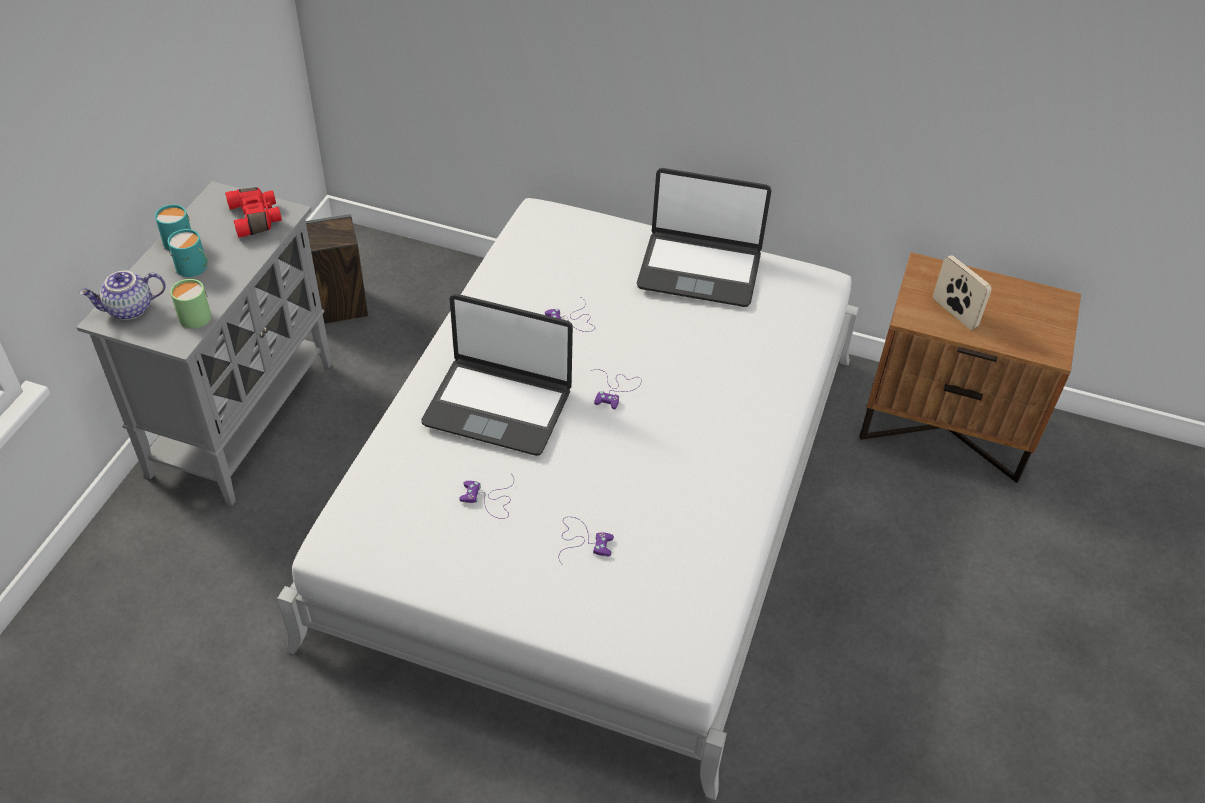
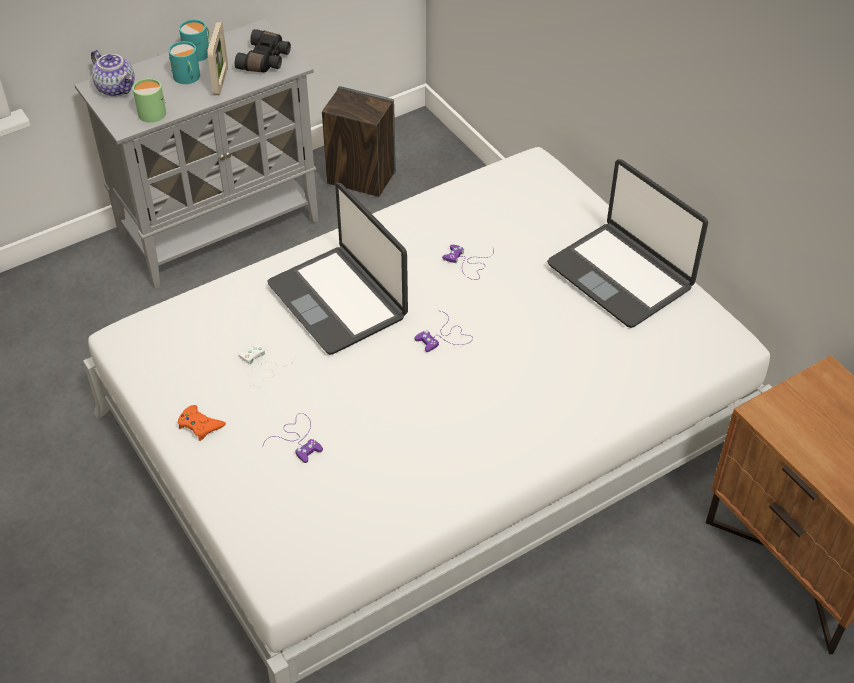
camera: 40 degrees right, 0 degrees up
(129, 310) = (117, 88): teapot -> teapot turned 150 degrees counterclockwise
(257, 218) = (266, 60): red binoculars -> black binoculars
(486, 580) = (200, 425): none -> orange game controller
(490, 499) = (262, 367): purple game controller -> white game controller
(954, 313) = (812, 432): picture frame -> picture frame (221, 81)

